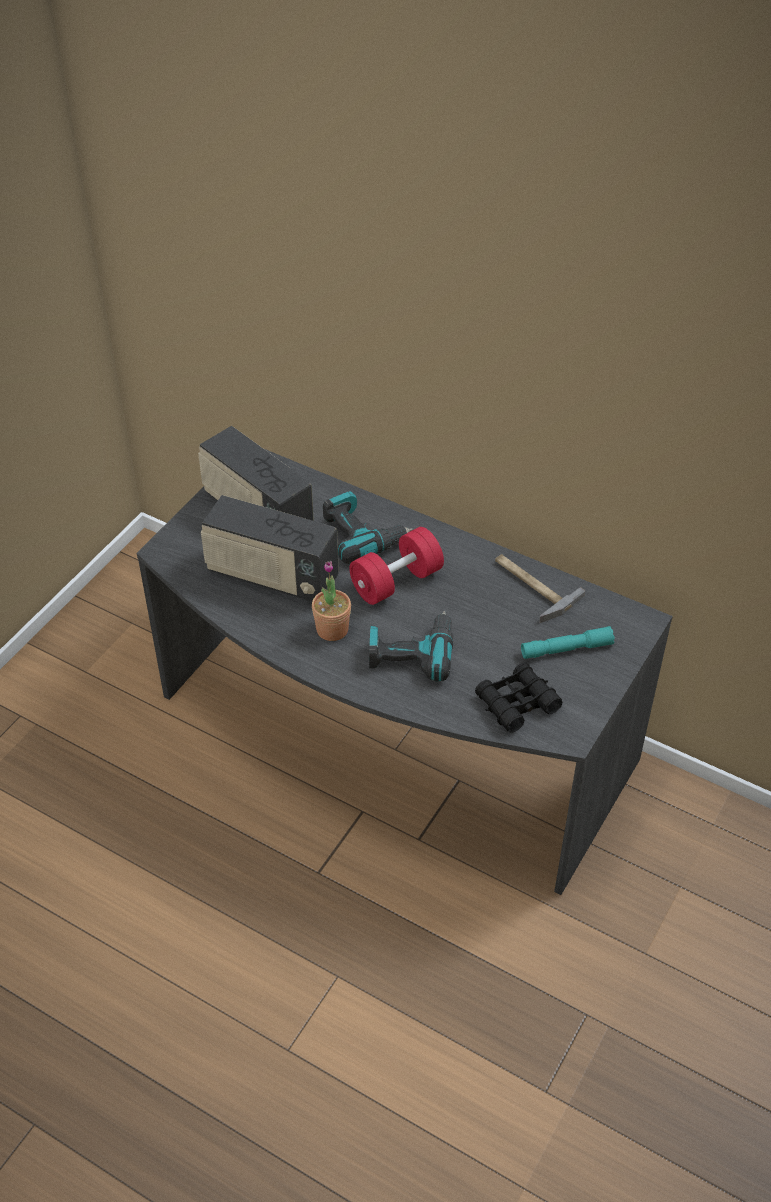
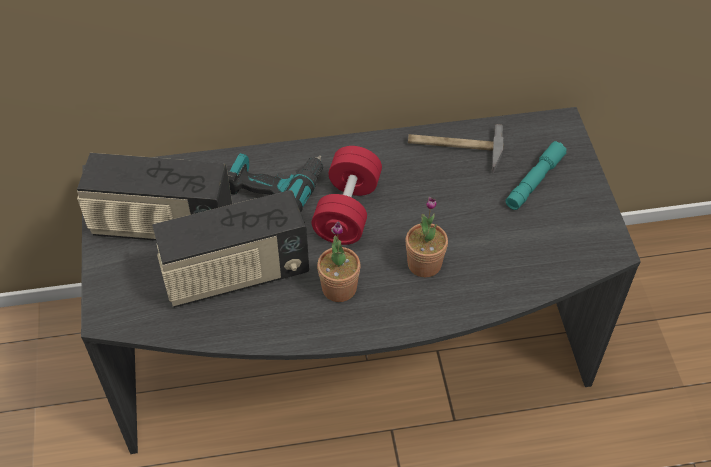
camera: 40 degrees left, 5 degrees up
(411, 652) = (424, 264): power drill -> potted plant
(517, 703) = (547, 251): black binoculars -> none

